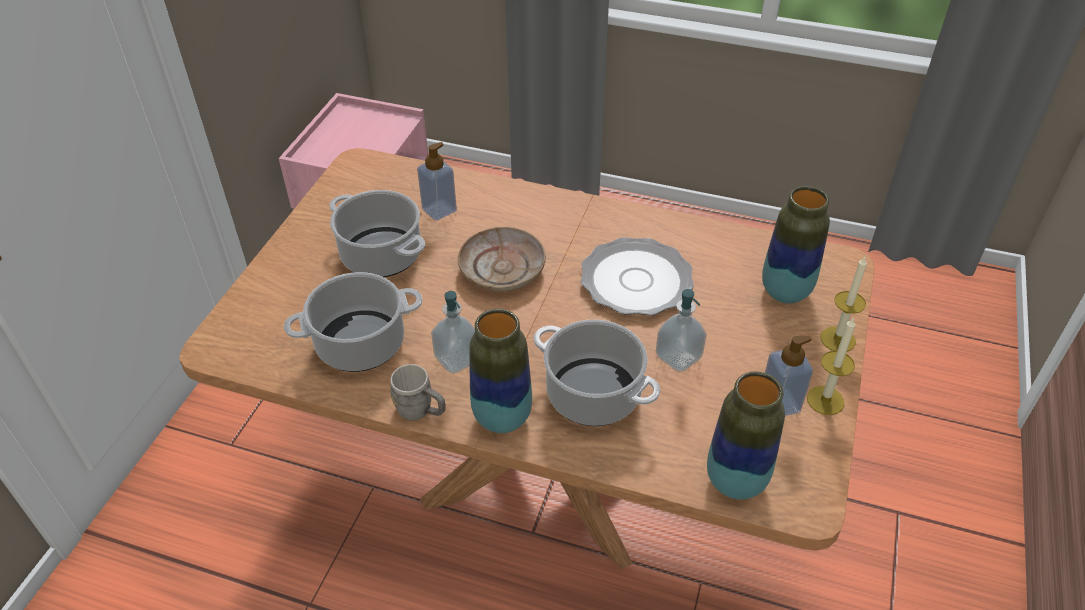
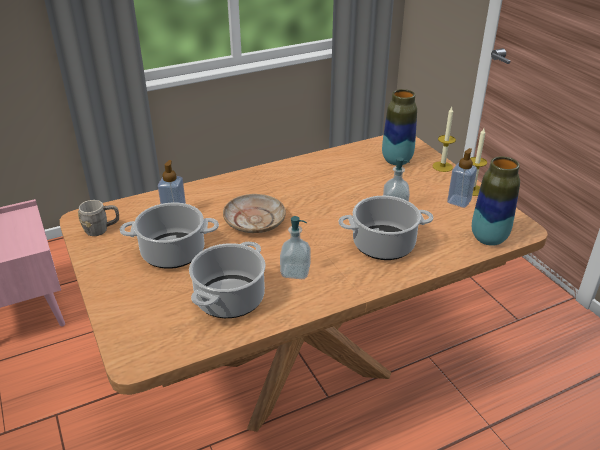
camera: 45 degrees left, 10 degrees down
(421, 411) = (315, 305): grey mug -> grey mug (102, 229)
(502, 417) = (358, 281): vase -> none
(636, 280) = (328, 190): plate -> none

